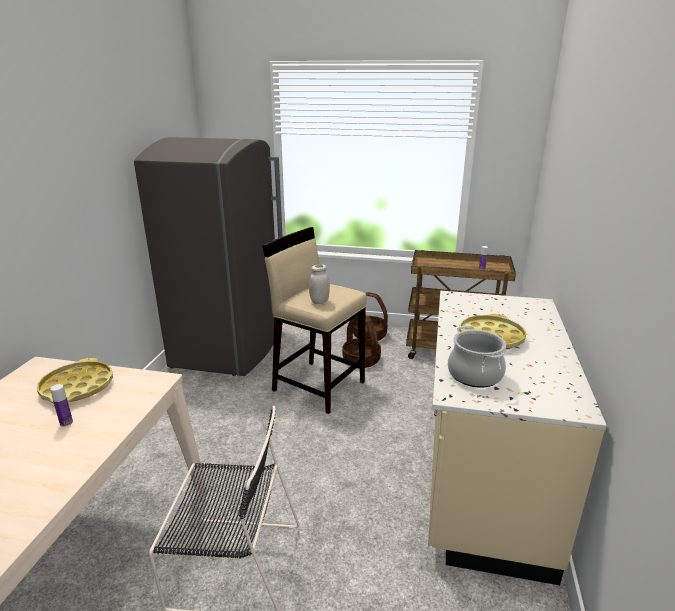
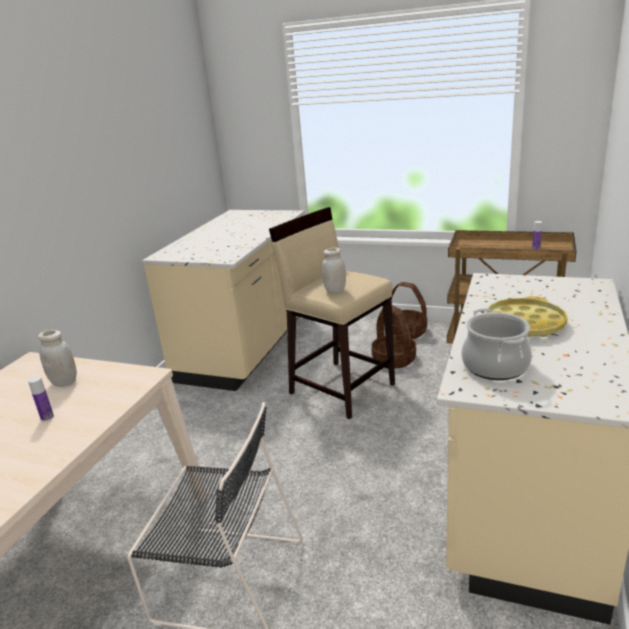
camera: 10 degrees right, 0 degrees up
(77, 387) = (64, 382): yellow tray -> white jar
(229, 347) = (248, 347): grey fridge -> beige counter

